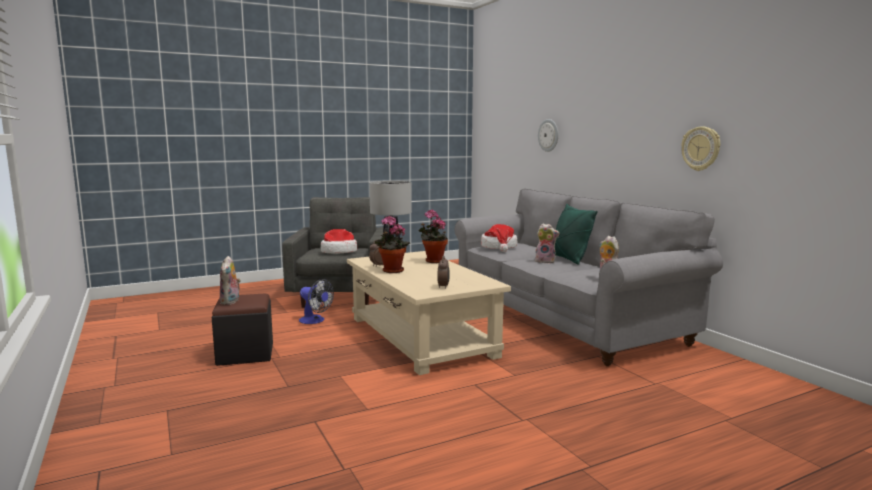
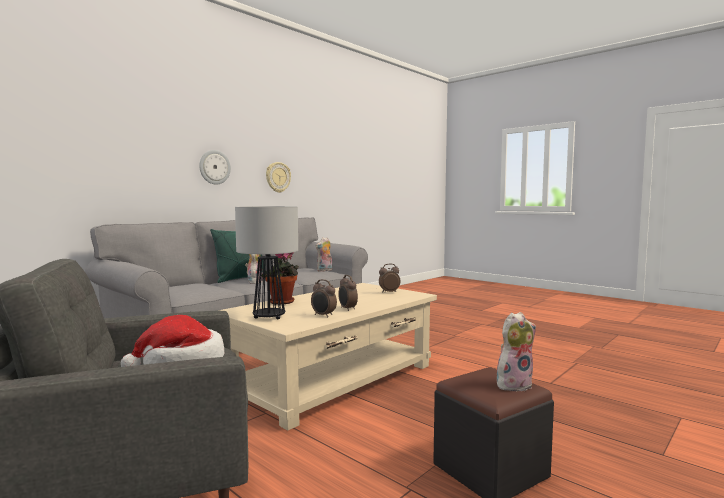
camera: 110 degrees left, 5 degrees down
(315, 321) = (309, 461): fan -> none
(391, 271) = (347, 309): potted plant -> alarm clock
(499, 247) = (192, 290): hat -> none
(548, 135) = (92, 156): wall clock -> wall clock (214, 167)

